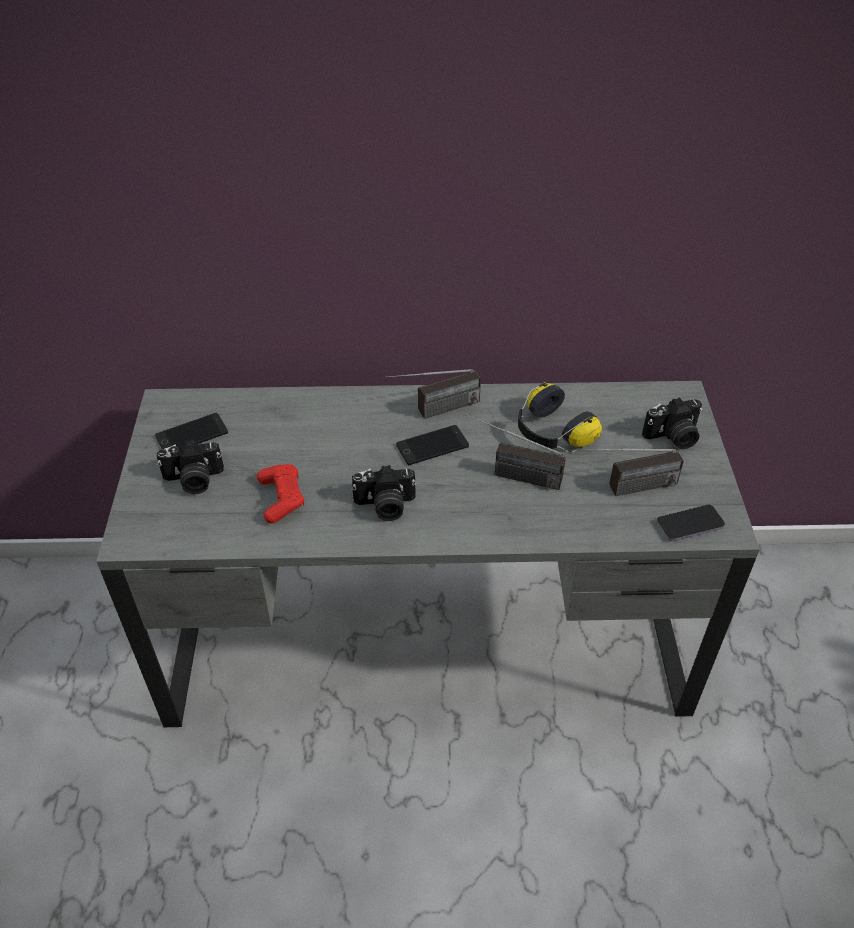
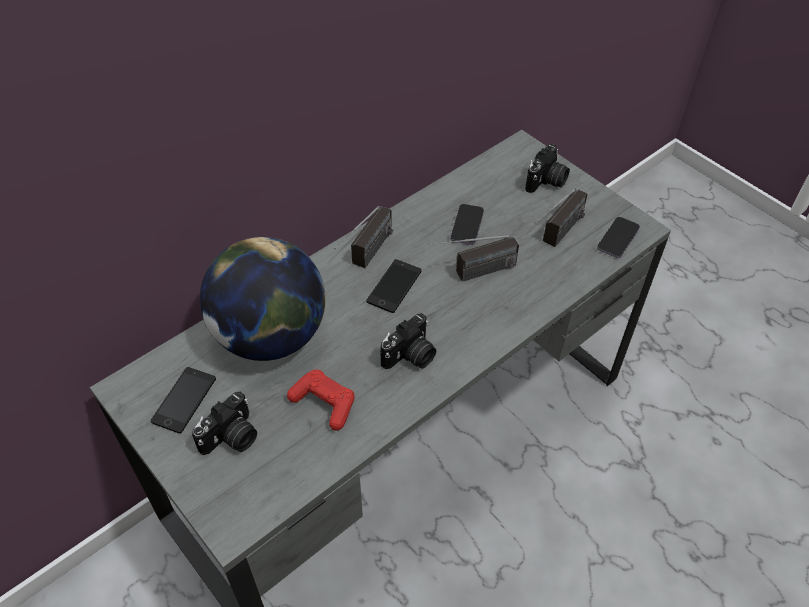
camera: 40 degrees left, 5 degrees up
(297, 427) = (270, 336): none -> globe
(551, 433) = (467, 225): headphones -> phone

